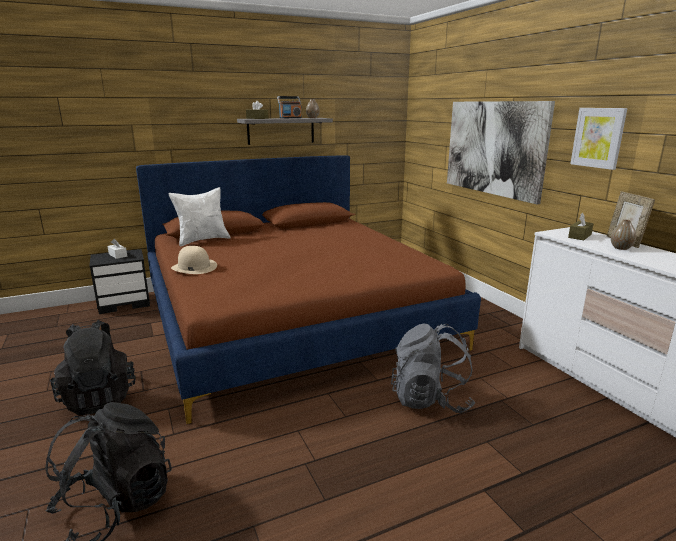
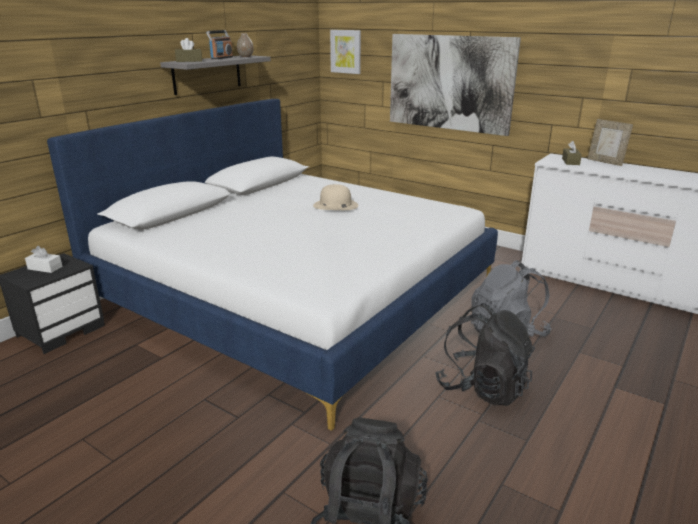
camera: 30 degrees left, 5 degrees up
(99, 398) = (196, 443): black backpack -> black backpack (482, 387)
(194, 267) = (230, 259): beige hat -> beige hat (335, 205)
(202, 240) = (175, 225): white pillow -> none
(292, 317) = (296, 294): brown bed -> white bed
(598, 137) = (569, 72): picture -> picture (346, 51)
(621, 248) = (612, 168): vase -> none

